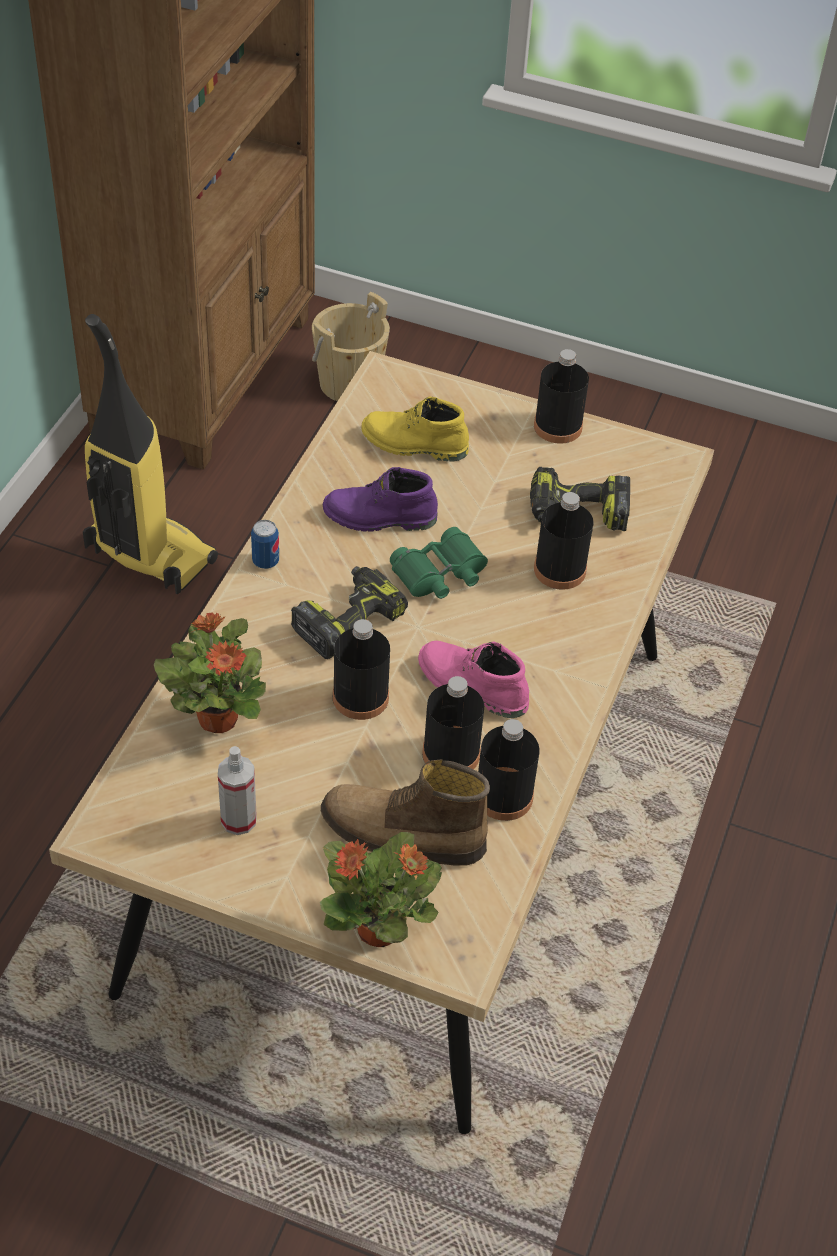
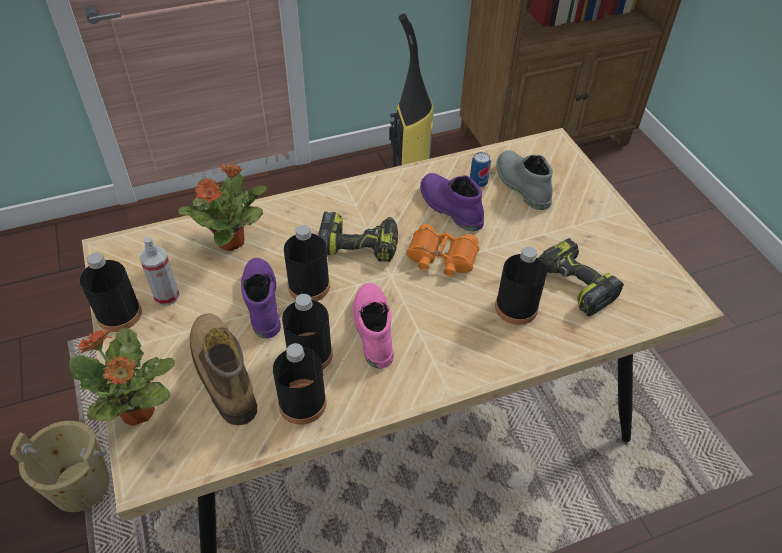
camera: 50 degrees right, 0 degrees up
(265, 561) = (361, 188): can -> can (478, 183)
(338, 748) = (260, 302): none -> purple boot
(349, 383) = (615, 184): beige bucket -> beige bucket (81, 485)
(413, 445) = (521, 185): yellow boot -> grey boot
(440, 574) = (441, 258): green binoculars -> orange binoculars
(558, 426) = (625, 231): black bottle -> black bottle (119, 314)

